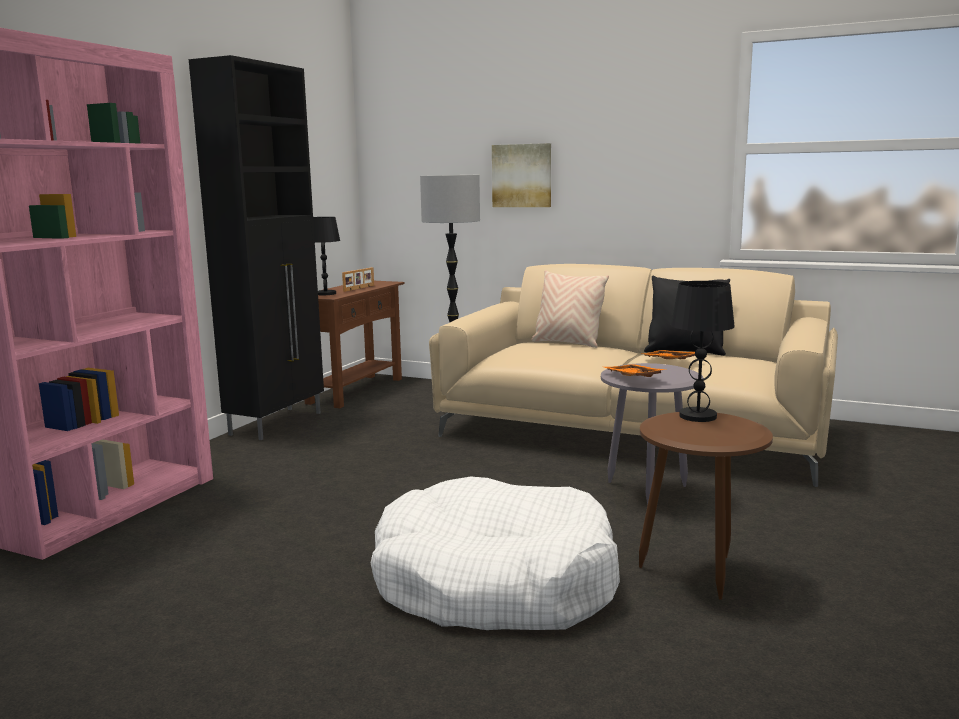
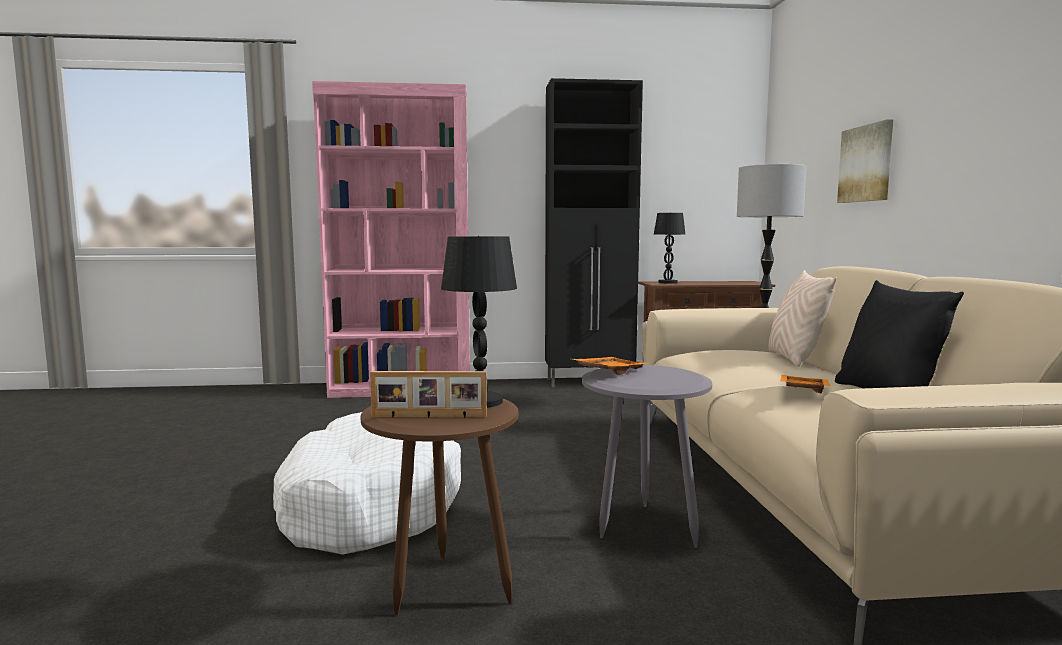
camera: 60 degrees right, 5 degrees down
(359, 288) = (710, 283): picture frame -> picture frame (429, 417)

